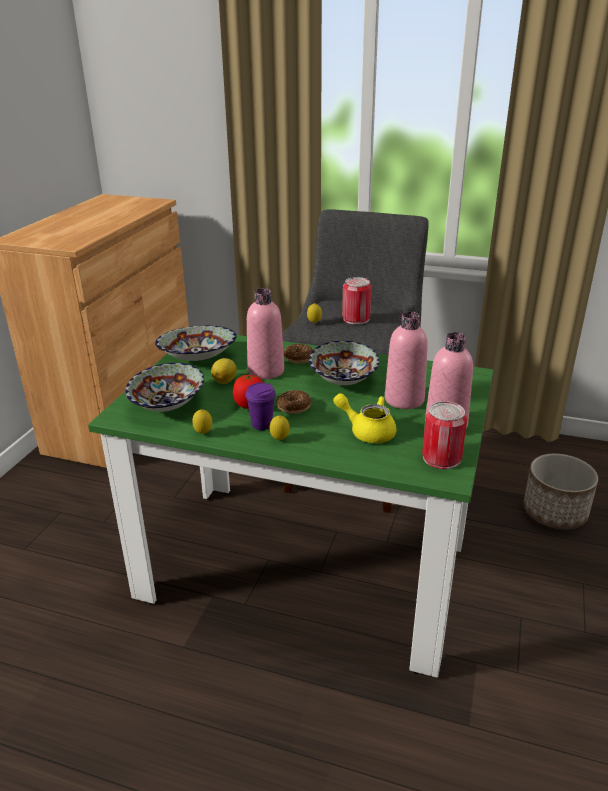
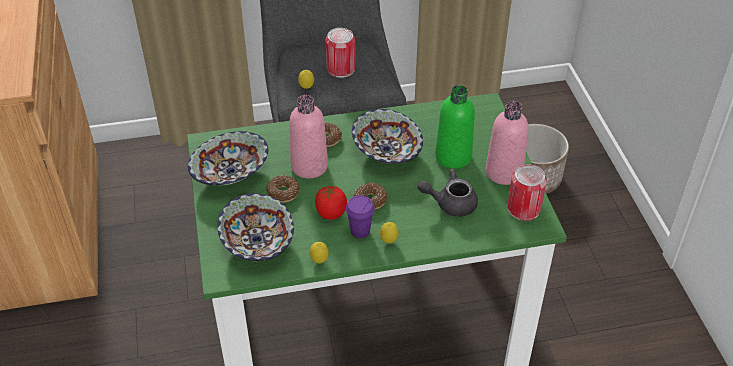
camera: 30 degrees left, 15 degrees up
(225, 381) = (283, 193): lemon -> donut
(367, 431) = (450, 203): yellow teapot -> grey teapot
(404, 399) = (453, 156): pink bottle -> green bottle

